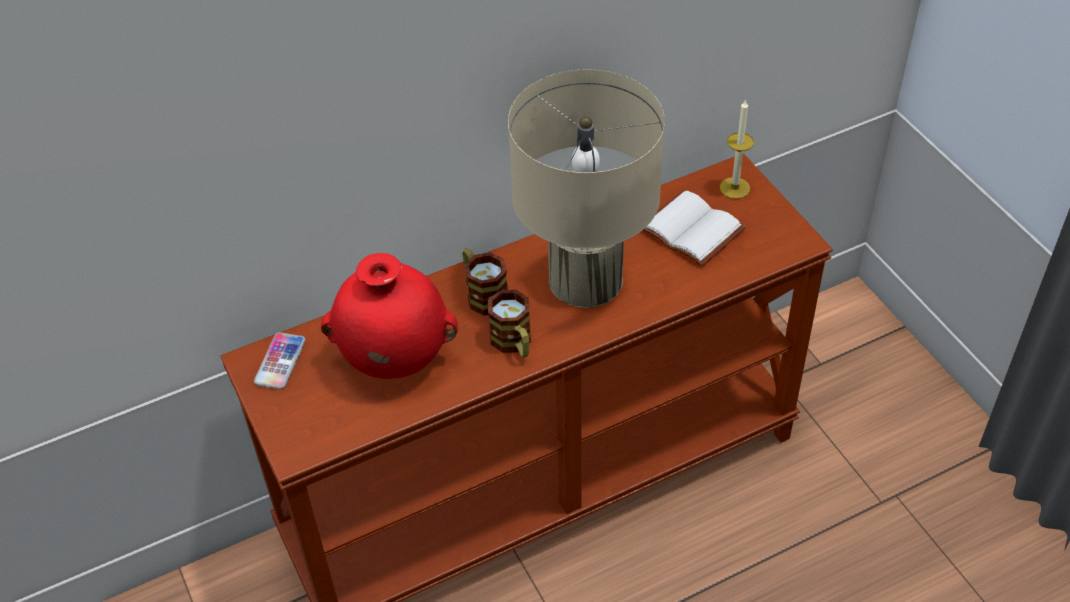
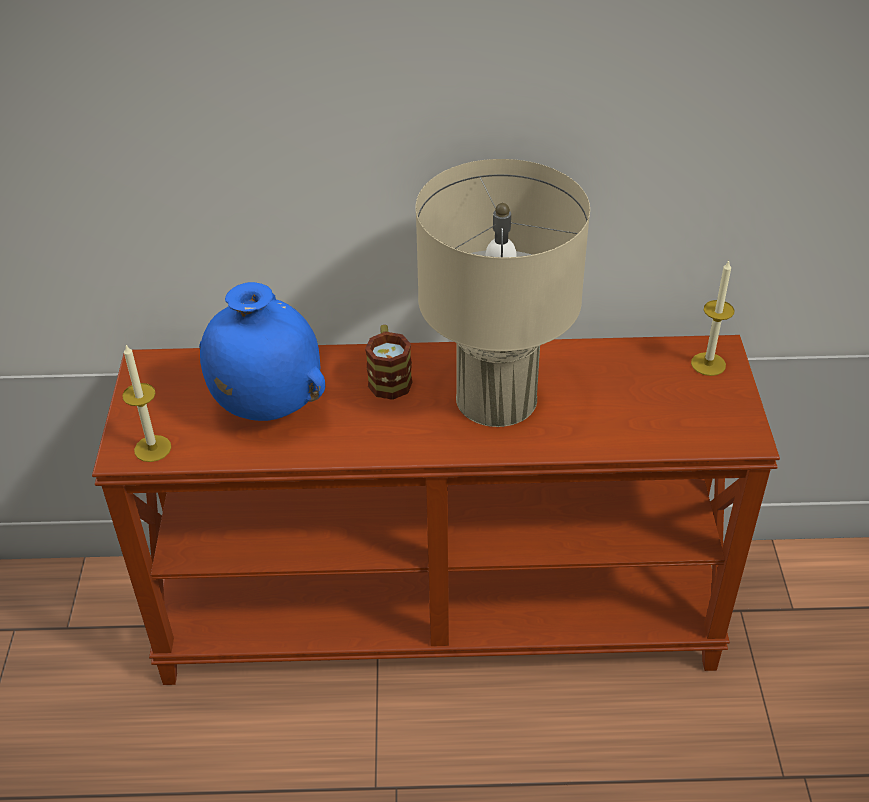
camera: 25 degrees right, 5 degrees down
(280, 361) = (168, 372): phone -> none
(318, 436) = (152, 448): none -> candle
(394, 360) = (266, 406): red vase -> blue vase
(514, 343) = (387, 432): mug -> none
(694, 229) = (639, 389): white book -> none

